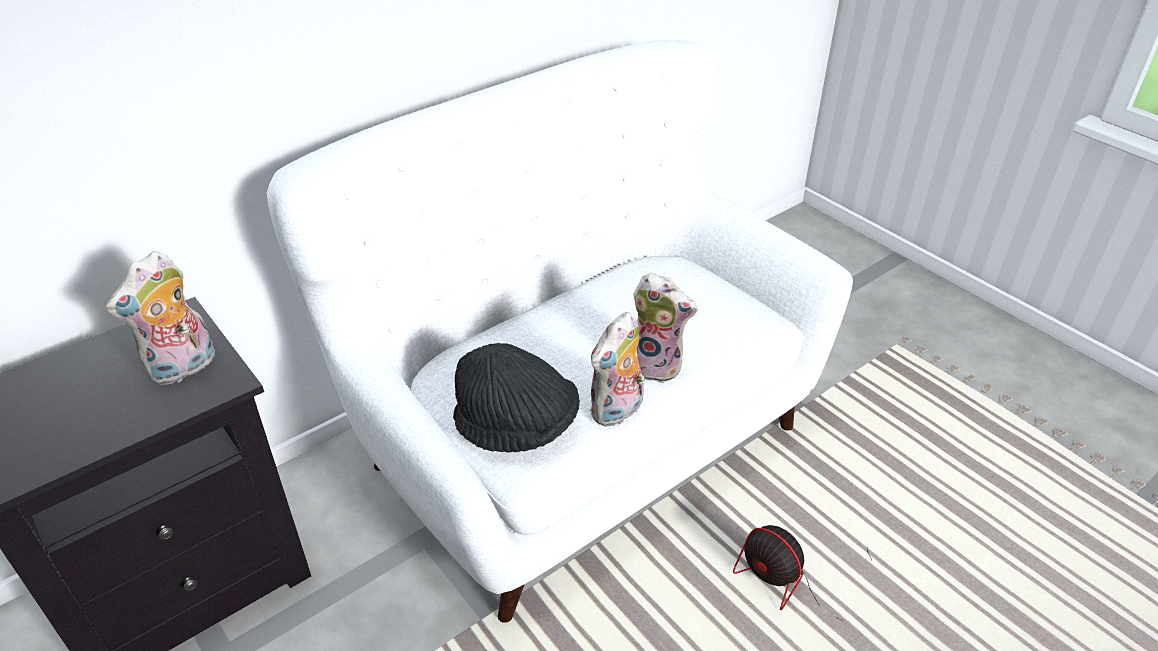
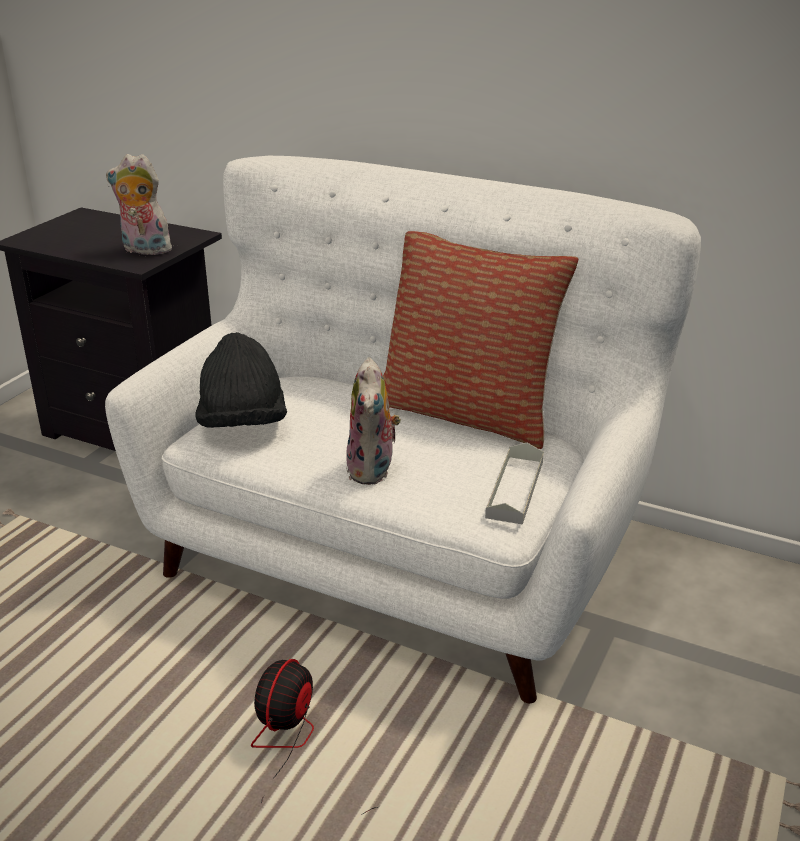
camera: 65 degrees right, 10 degrees down
(587, 286) = (467, 412): none -> pillow
(618, 412) = (293, 465): plush toy -> none
(727, 299) = (515, 488): none -> grey tray

